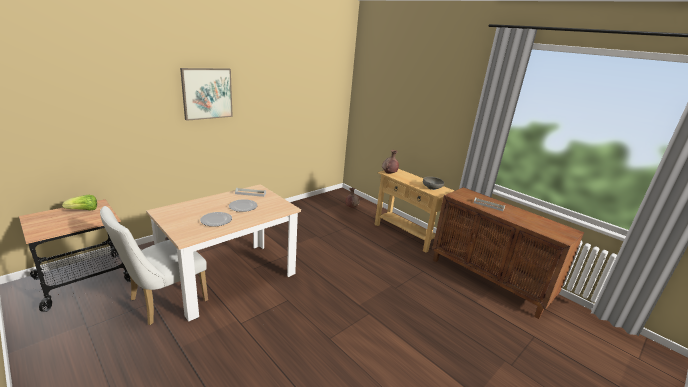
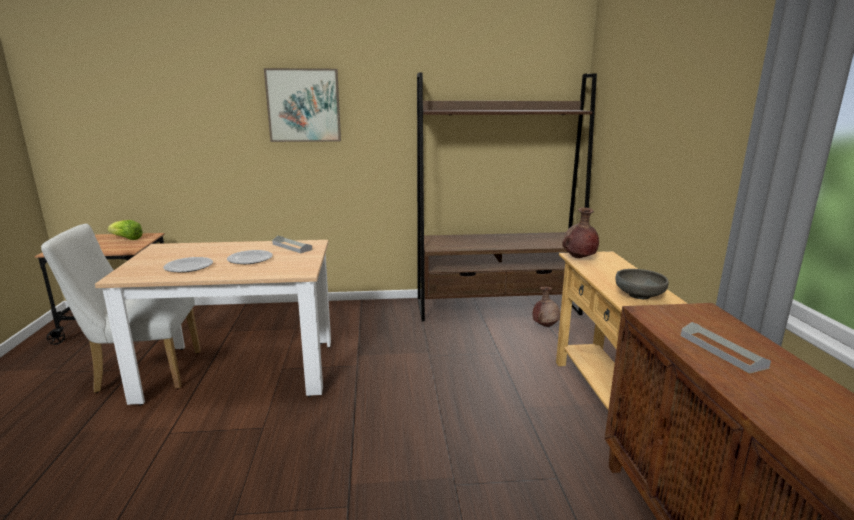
camera: 40 degrees right, 5 degrees down
(320, 203) = (498, 307): none -> brown bookcase

